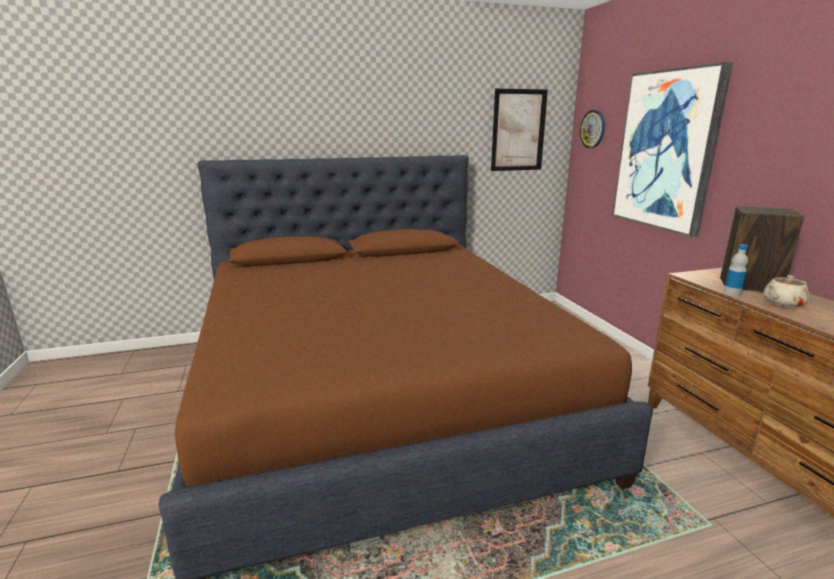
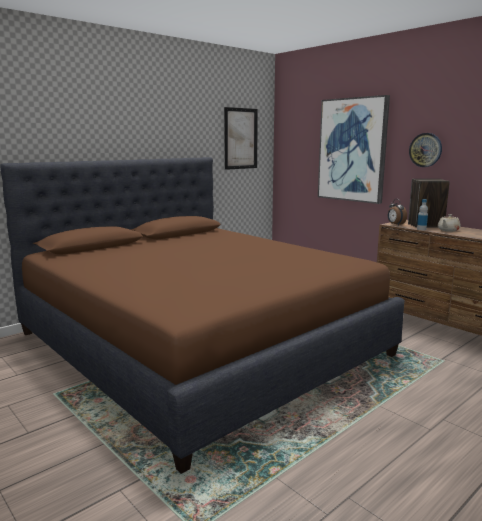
camera: 25 degrees left, 5 degrees down
(593, 129) = (292, 137): wall clock -> wall clock (425, 150)
(694, 277) = (395, 224): none -> alarm clock

